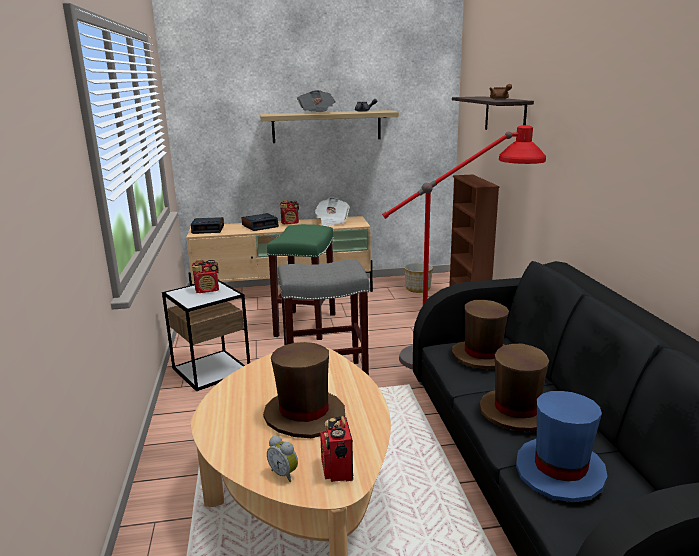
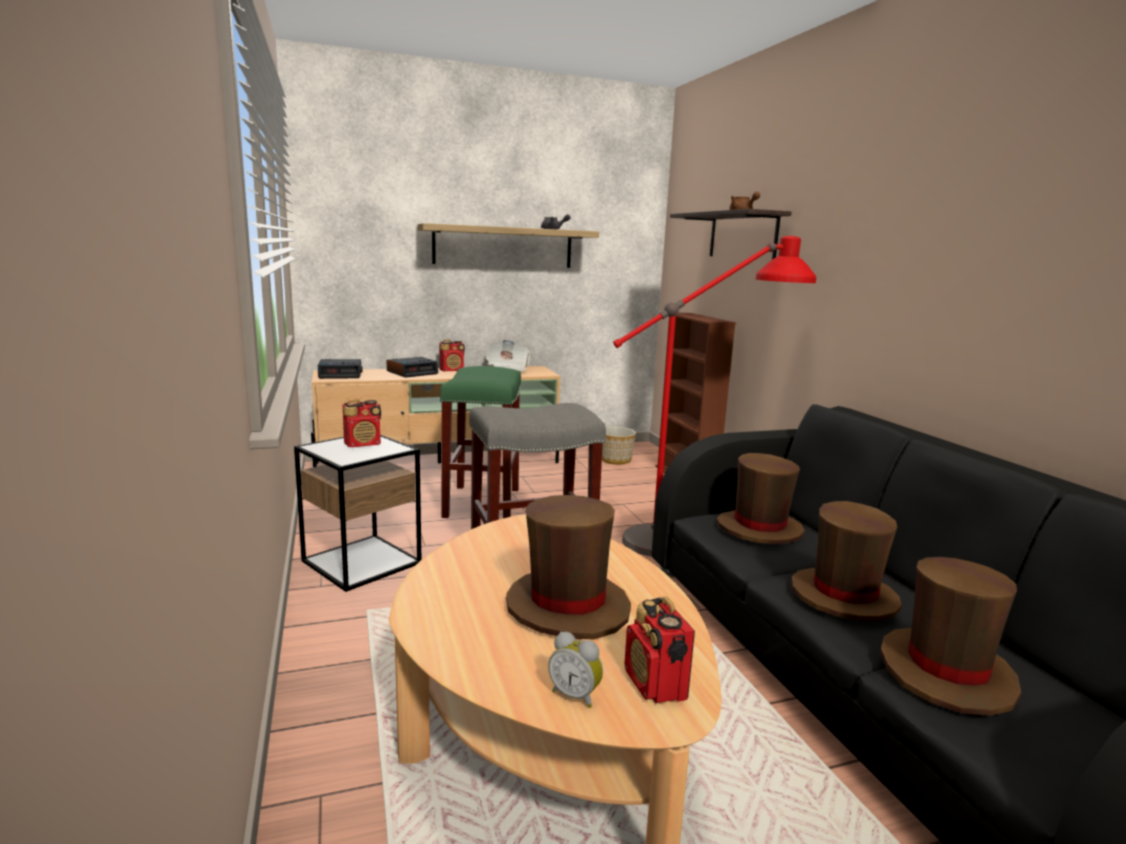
camera: 10 degrees left, 5 degrees down
(317, 113) = (495, 226): newspaper -> none
(560, 471) = (946, 673): blue hat -> brown hat

